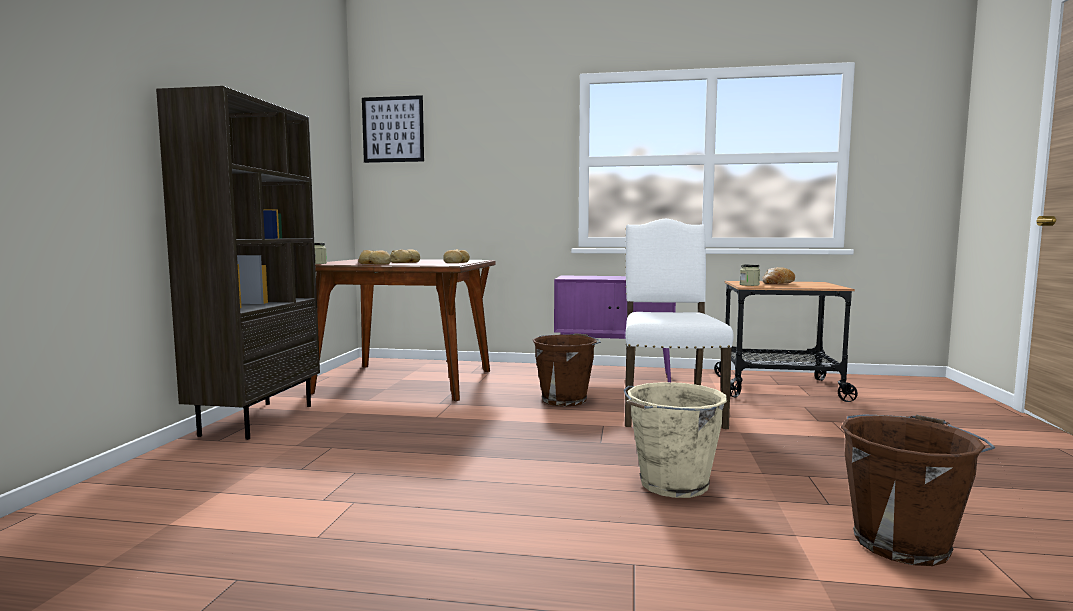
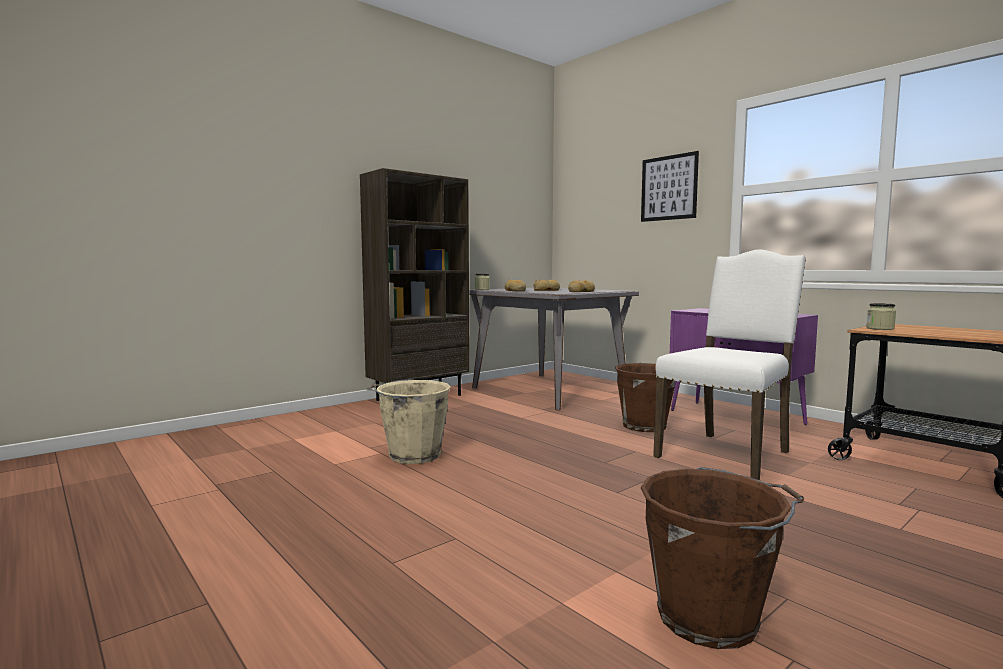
camera: 40 degrees right, 0 degrees up
(393, 129) = (580, 177): picture -> picture (669, 188)
(404, 382) = (548, 390): brown dining table -> grey dining table
(671, 484) = (595, 505): beige bucket -> beige bucket (412, 455)
(777, 284) = (931, 330): bread -> none

